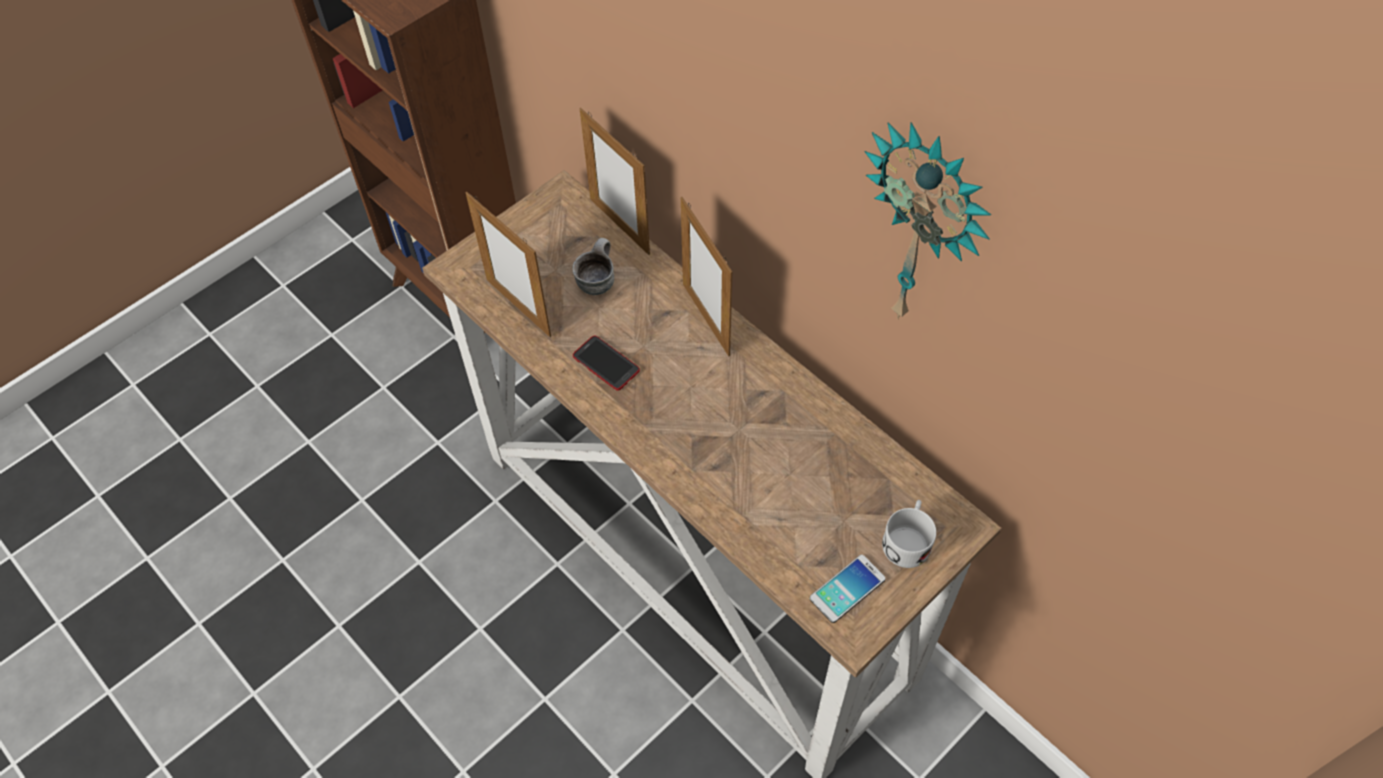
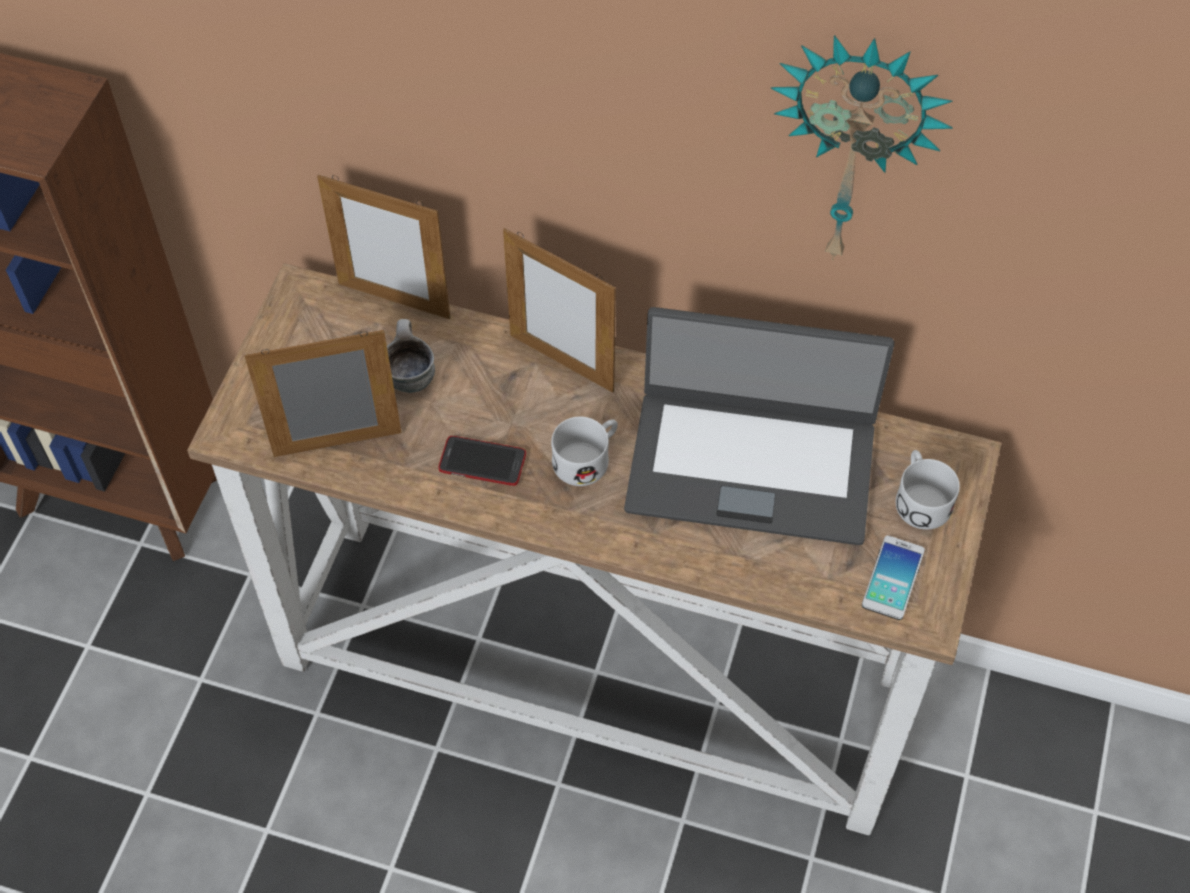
camera: 30 degrees left, 0 degrees up
(518, 307) = (337, 444): picture frame -> picture frame turned 150 degrees clockwise
(680, 395) = (588, 458): none -> white mug
(795, 454) = (751, 464): none -> laptop

